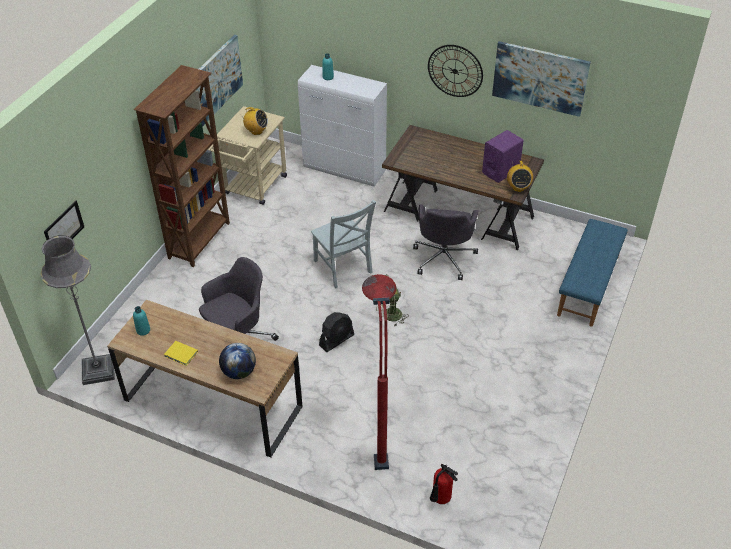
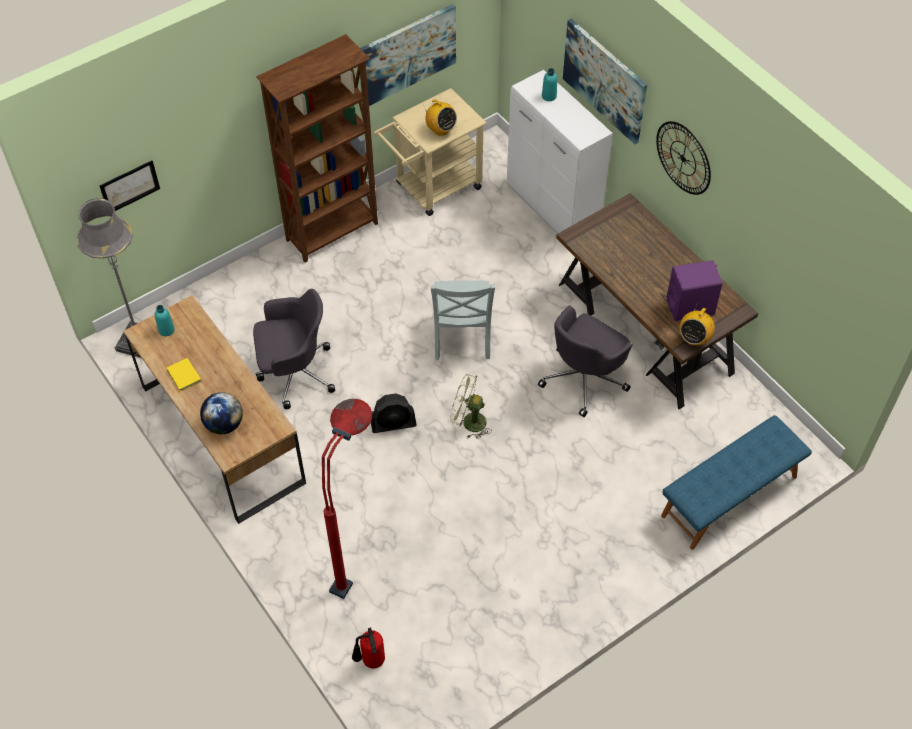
camera: 30 degrees right, 10 degrees up
(540, 78) = (767, 217): picture -> picture (605, 80)

